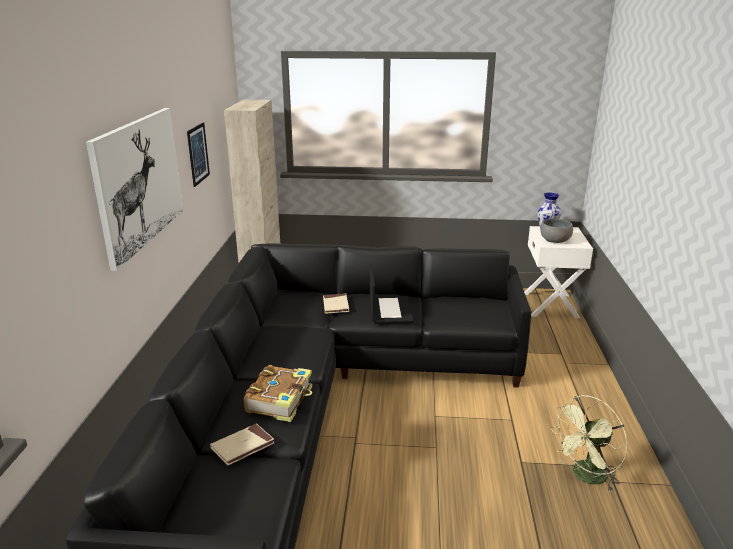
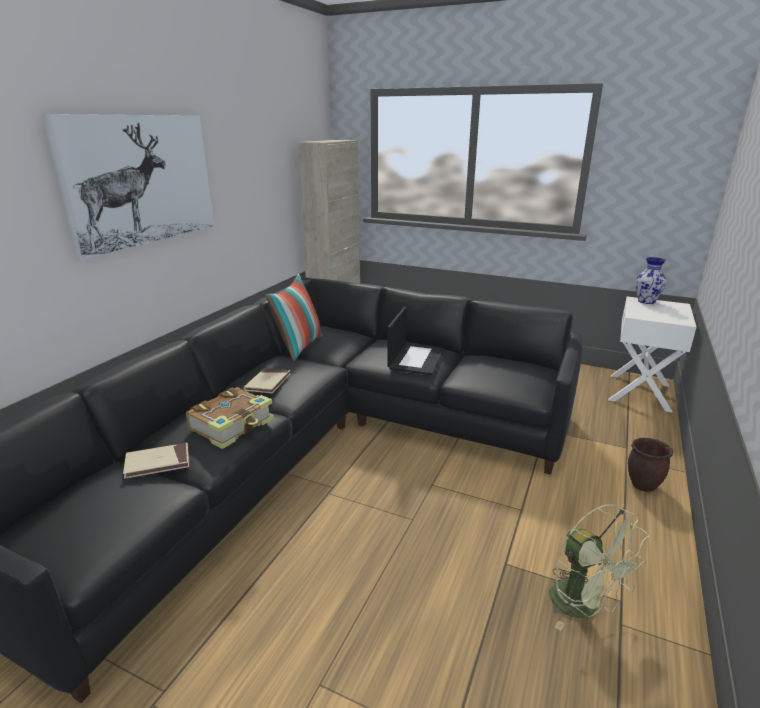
camera: 20 degrees right, 0 degrees up
(198, 154) = (251, 177): picture -> none
(275, 315) = (298, 347): none -> pillow
(335, 305) = (364, 347): beige book -> beige book (268, 383)
(555, 240) = (649, 313): grey bowl -> none
(585, 381) = (642, 485): none -> brown planter
(585, 477) = (583, 607): green fan -> green fan turned 105 degrees counterclockwise

